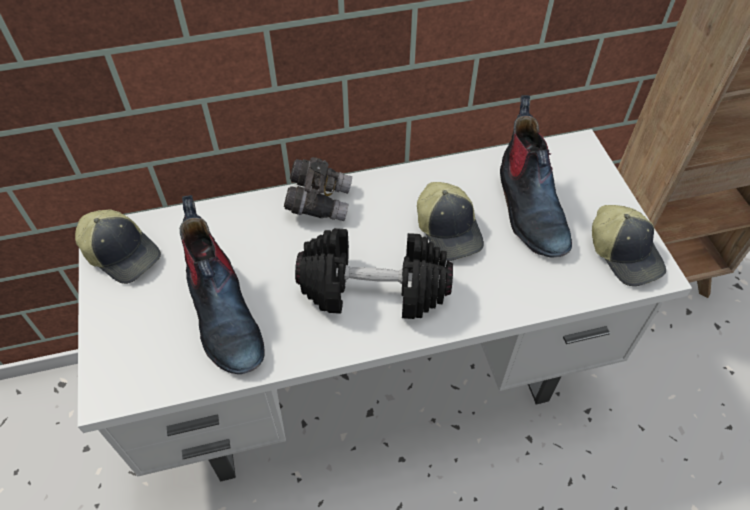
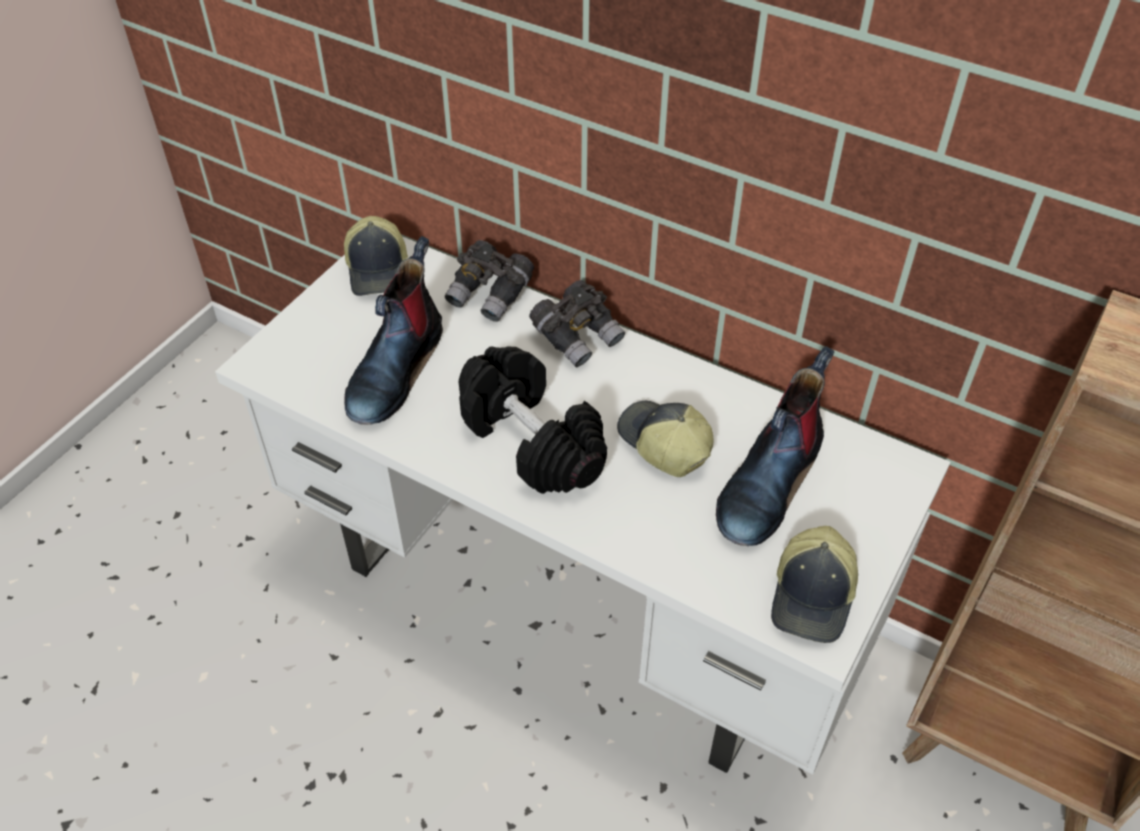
camera: 45 degrees right, 5 degrees down
(228, 214) = (491, 295): none -> grey binoculars
(449, 230) = (663, 444): cap -> cap turned 120 degrees clockwise

